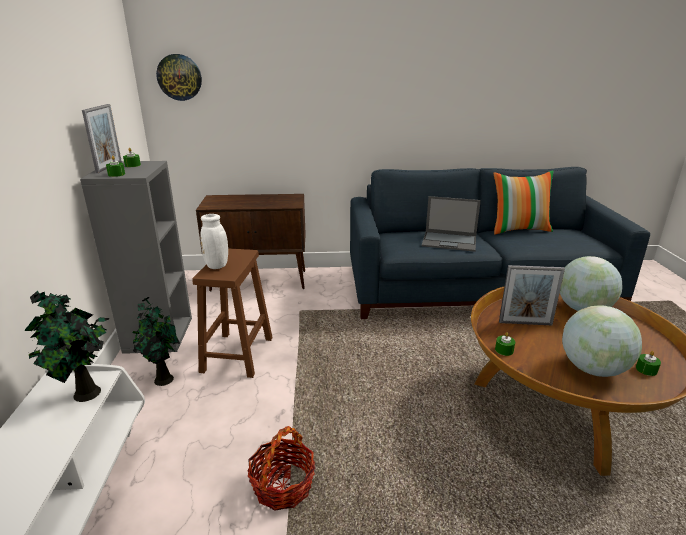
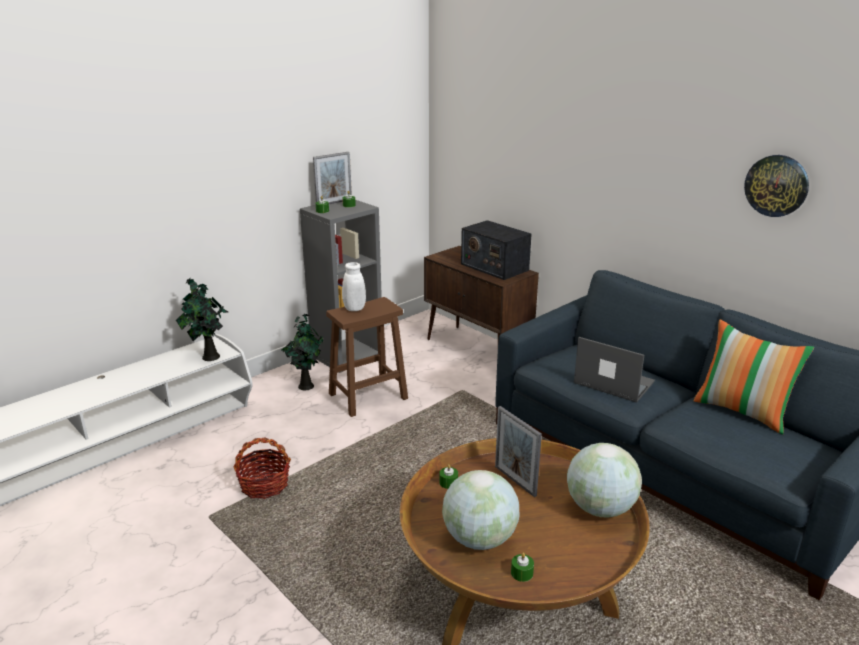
camera: 50 degrees right, 0 degrees up
(179, 77) = (457, 127): wall clock -> wall clock (776, 185)
(267, 199) = (494, 267): none -> radio
(450, 241) = (612, 382): laptop -> laptop turned 150 degrees clockwise

